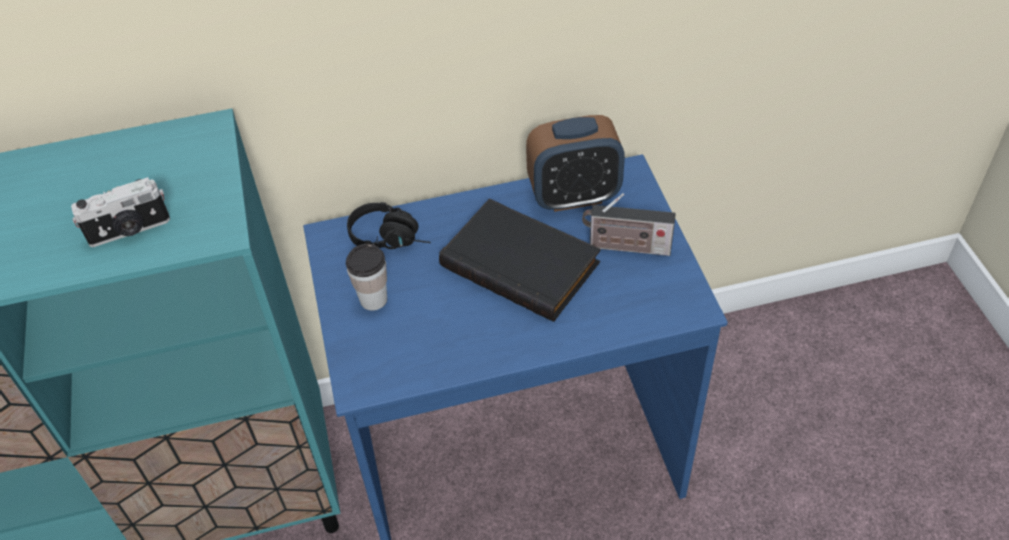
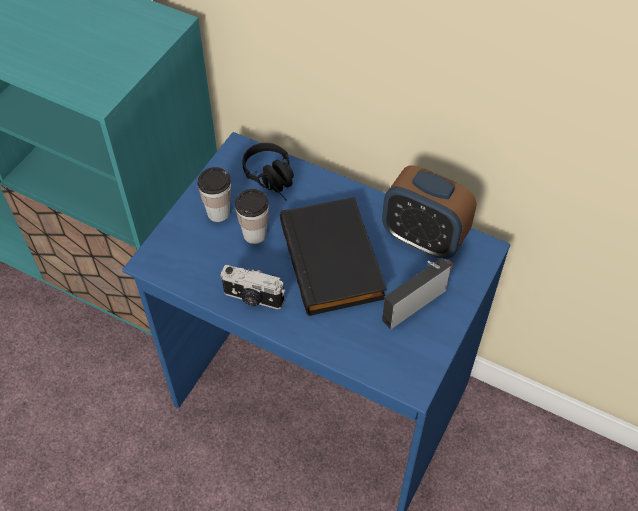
camera: 40 degrees right, 5 degrees up
(129, 231) = (57, 61): camera -> camera (253, 298)
(429, 293) = (254, 234): none -> cup
(625, 247) = (416, 302): radio -> radio turned 90 degrees clockwise

